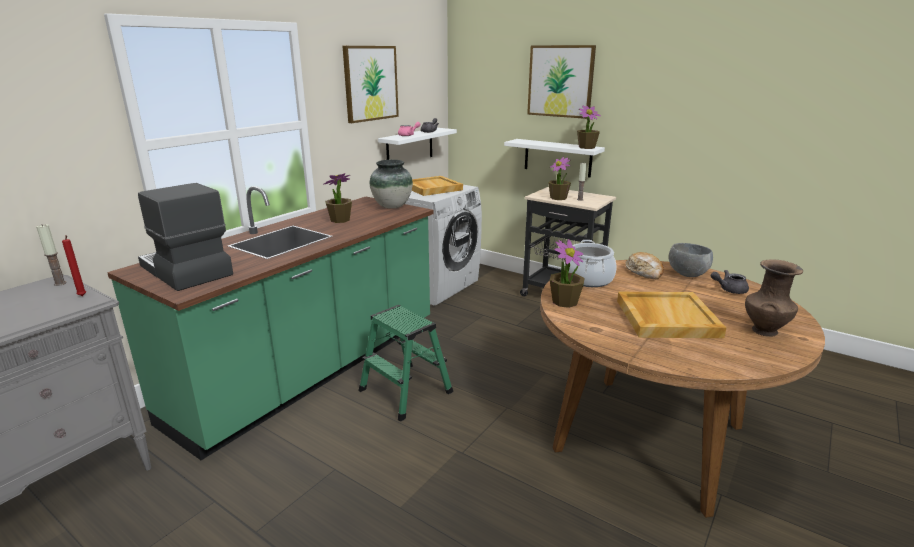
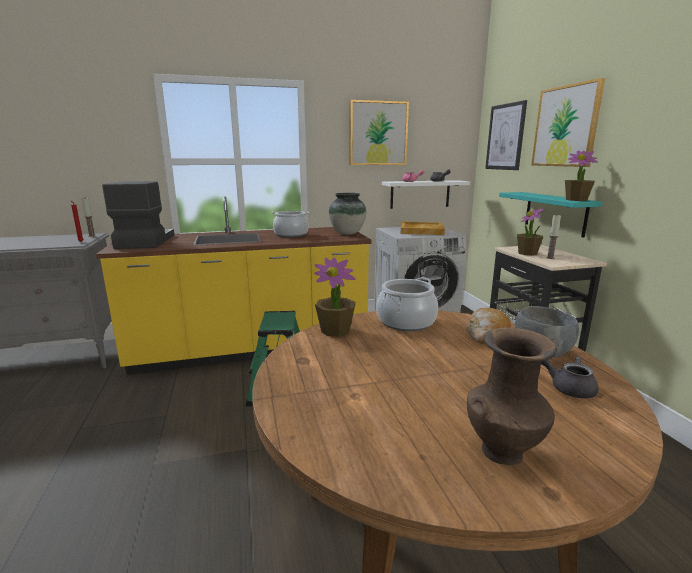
camera: 40 degrees right, 5 degrees down
(313, 370) = (251, 349): green counter -> yellow counter
(340, 220) = (291, 234): potted plant -> cooking pot
(488, 84) = (505, 137): none -> picture
(557, 158) = (555, 213): white shelf -> turquoise shelf
(665, 318) = (399, 380): beige tray -> none

